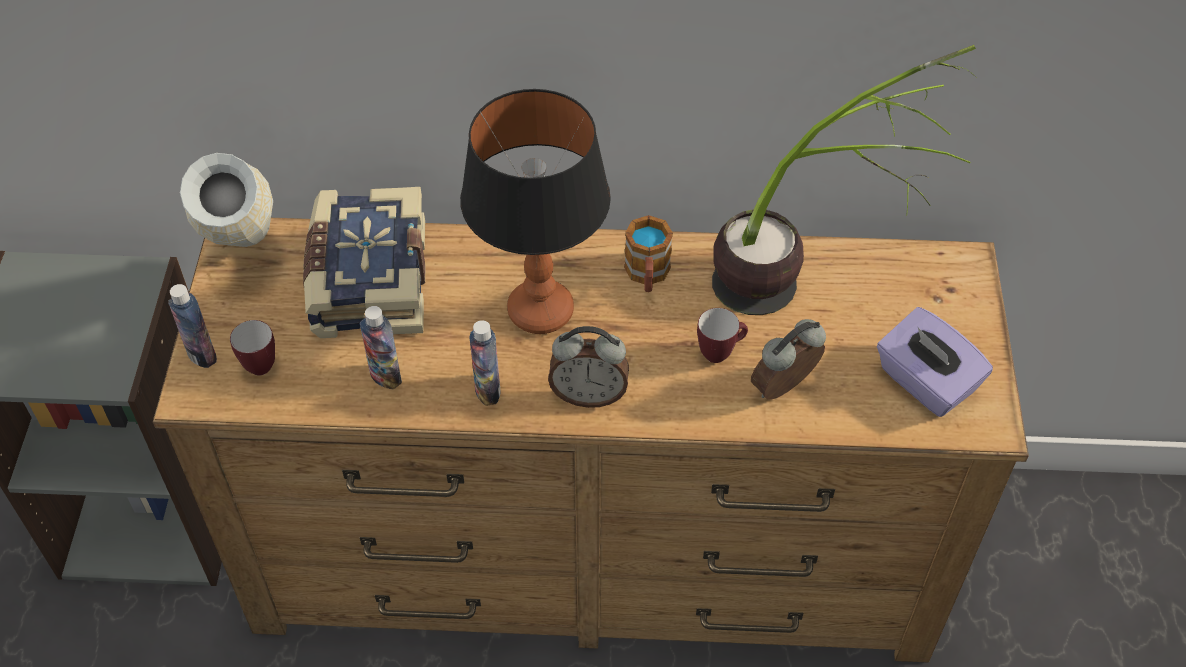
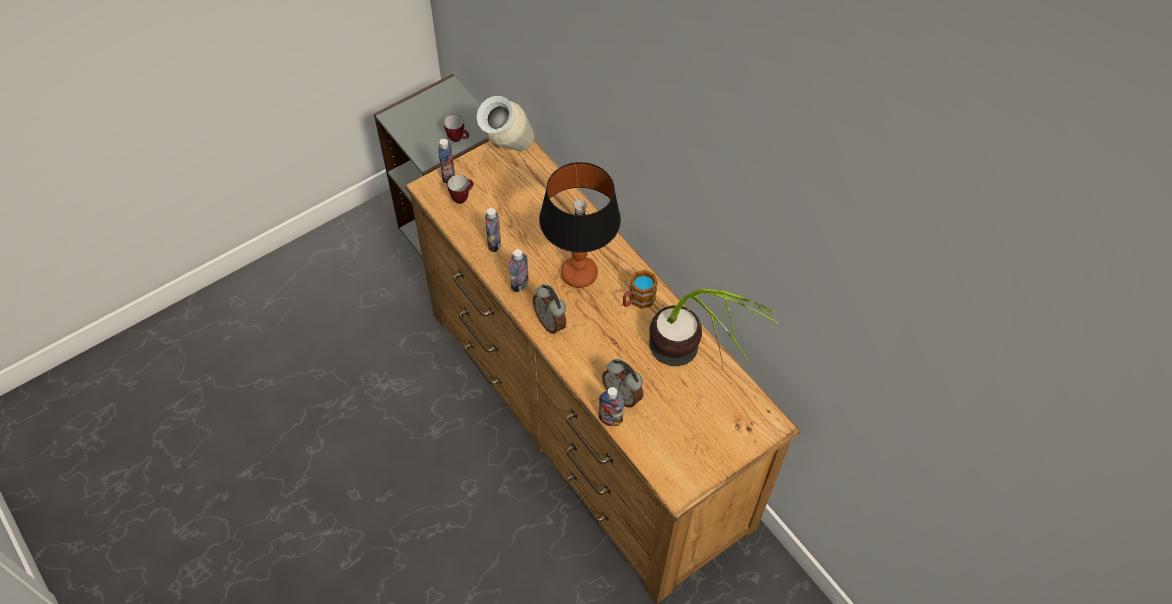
camera: 50 degrees right, 5 degrees up
(367, 280) = (536, 202): book -> none
(720, 352) = (620, 357): mug -> mug (458, 139)
(785, 389) = (622, 395): alarm clock -> alarm clock turned 150 degrees counterclockwise
(812, 428) = (610, 419): none -> bottle
(925, 382) = (679, 450): purple tissue box -> none

